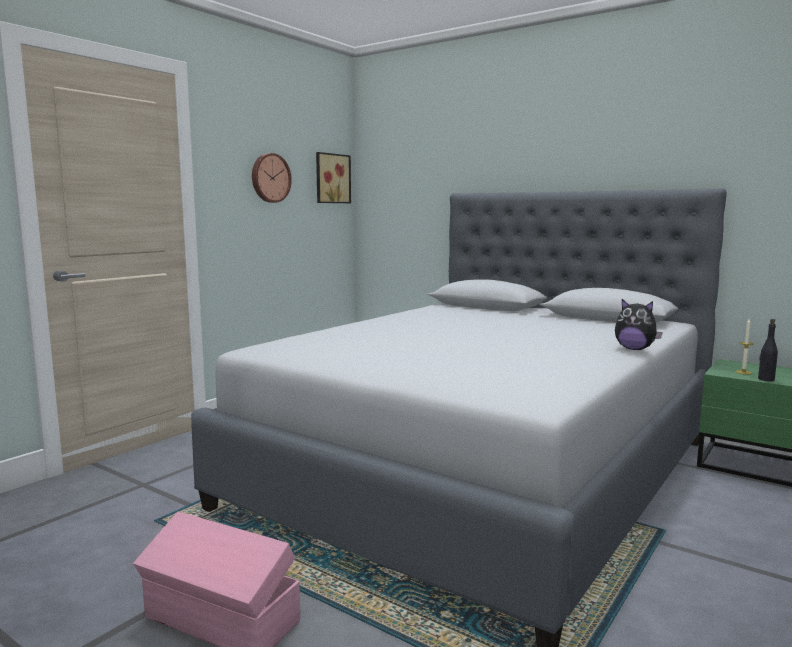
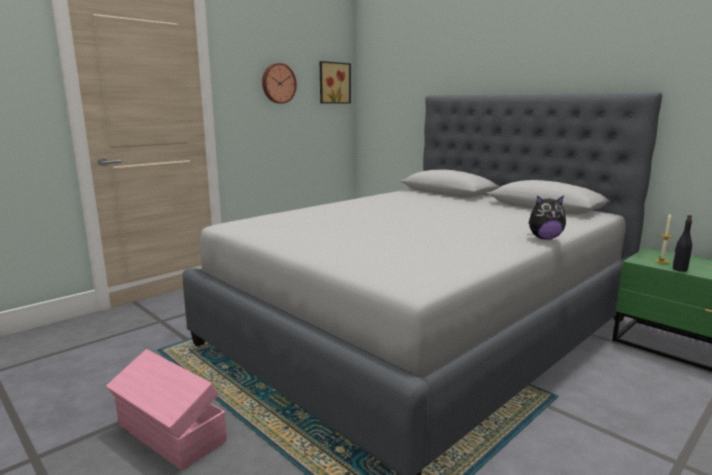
camera: 10 degrees right, 5 degrees up
(634, 349) = (544, 238): plush toy -> plush toy turned 45 degrees counterclockwise

